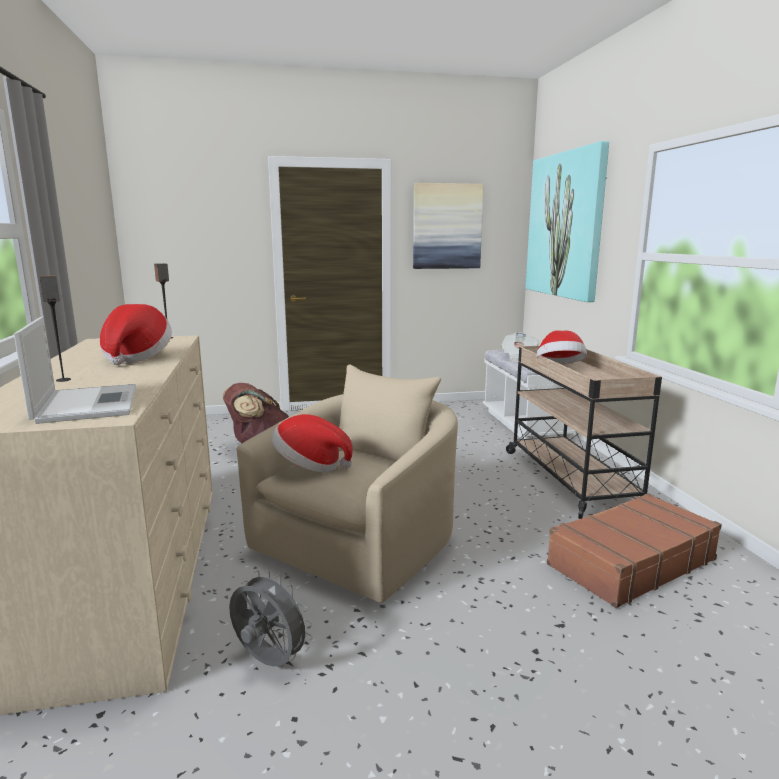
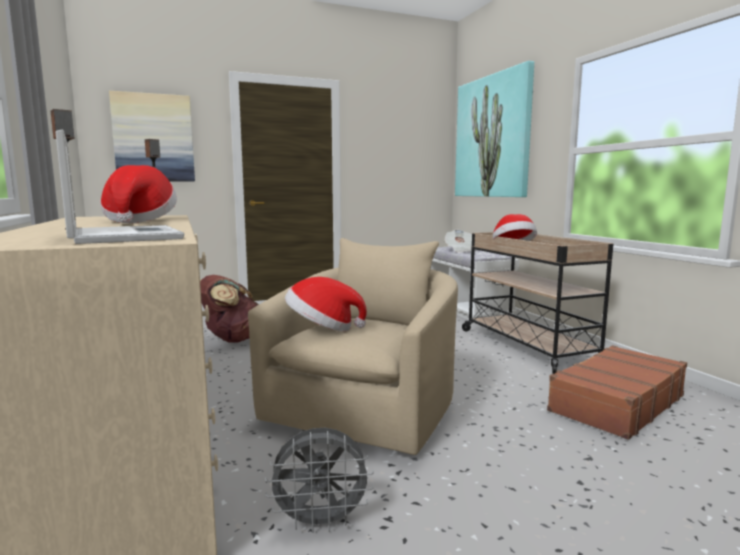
camera: 10 degrees left, 5 degrees down
(268, 662) = (321, 522): grey fan -> grey fan turned 150 degrees clockwise
(447, 226) = (387, 141): picture -> picture (153, 138)

